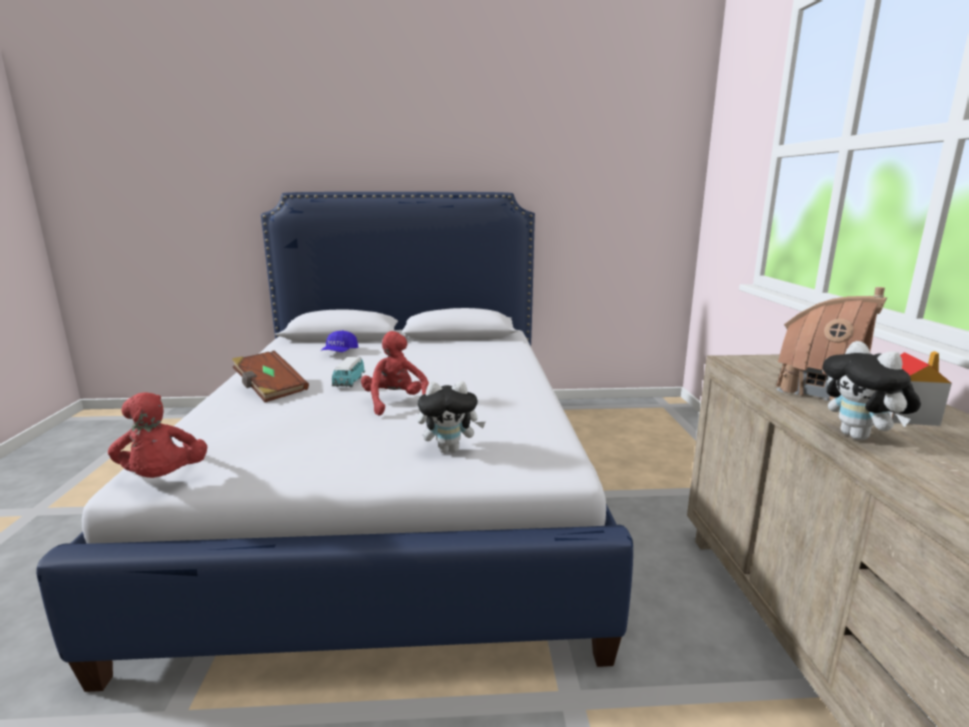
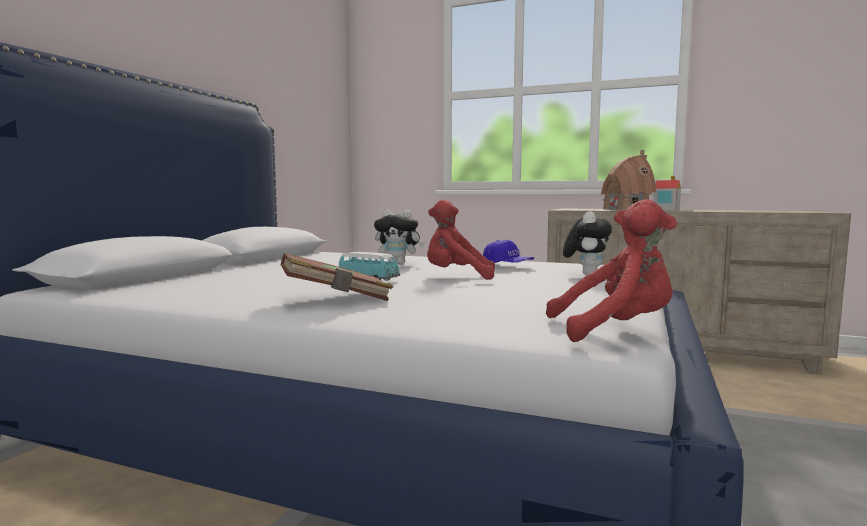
camera: 65 degrees left, 10 degrees down
(339, 352) = (227, 279): blue cap -> blue cap (507, 266)
(860, 437) = (694, 211): plush toy -> plush toy (399, 264)

